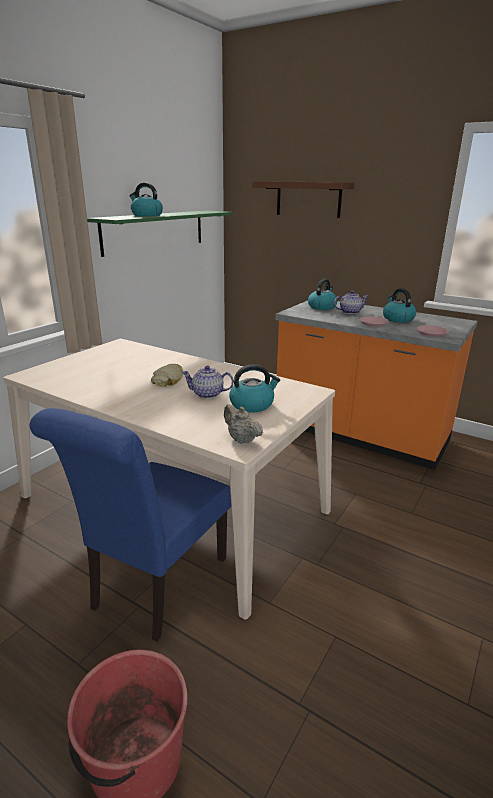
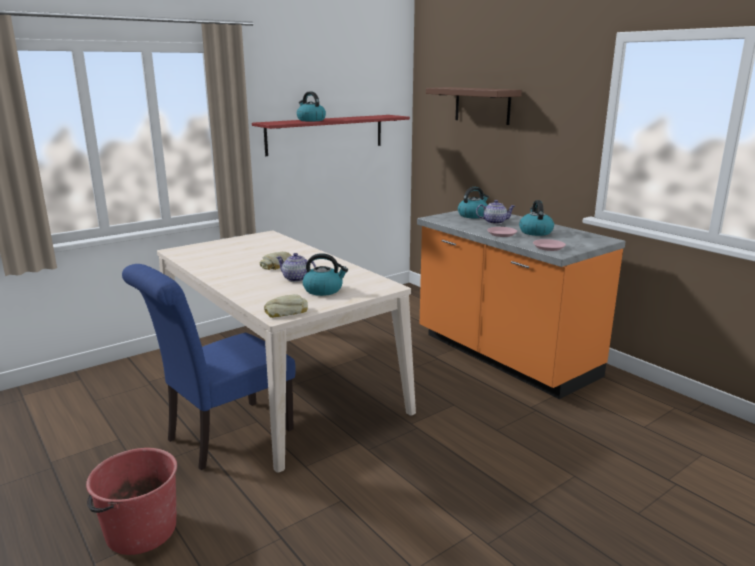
camera: 20 degrees right, 5 degrees down
(155, 231) = (325, 134): green shelf -> red shelf
(241, 439) = (286, 311): beige teapot -> bread

